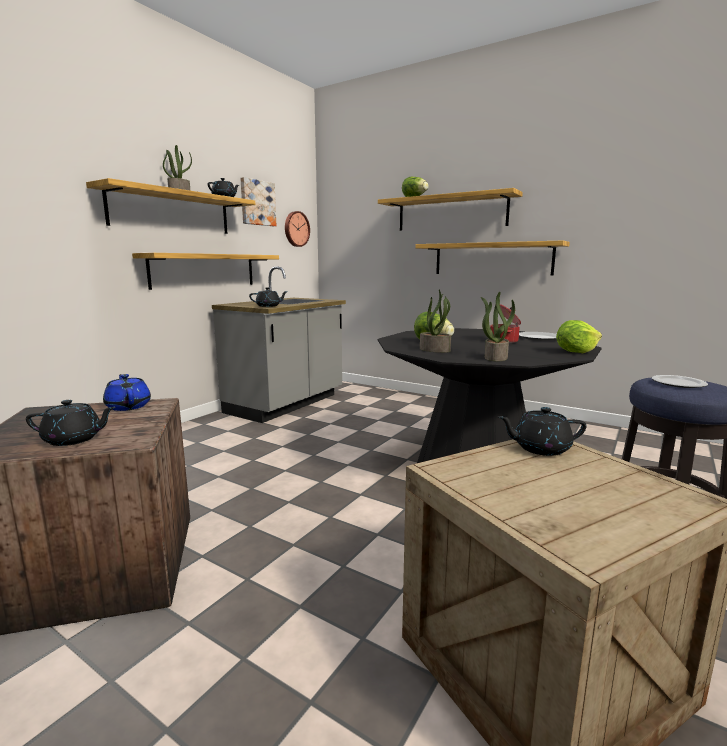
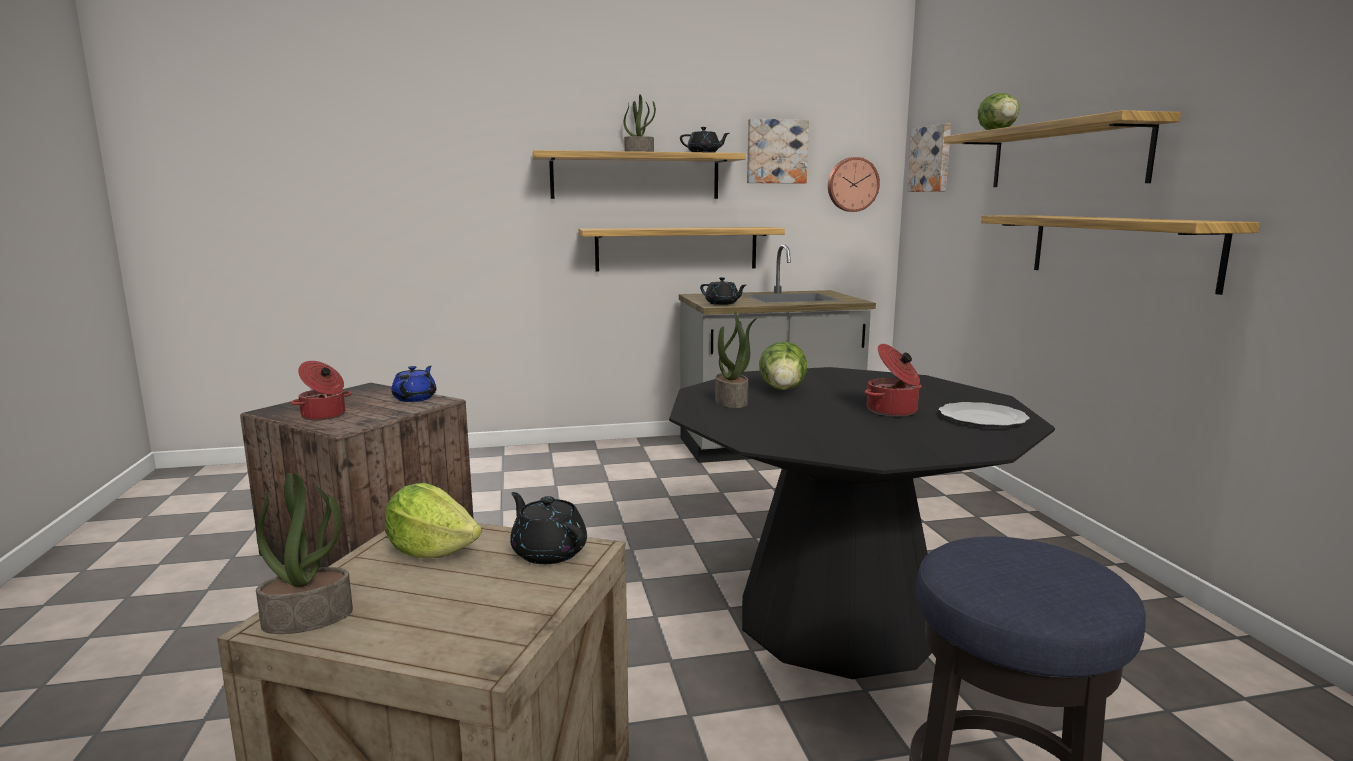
camera: 45 degrees right, 0 degrees up
(74, 439) = (324, 416): black teapot -> cooking pot
(344, 215) = (931, 159): none -> picture
(495, 357) = (753, 430): potted plant -> potted plant (309, 617)
(576, 352) = (915, 453): lettuce -> lettuce (432, 551)
(677, 383) = (1013, 562): plate -> none

